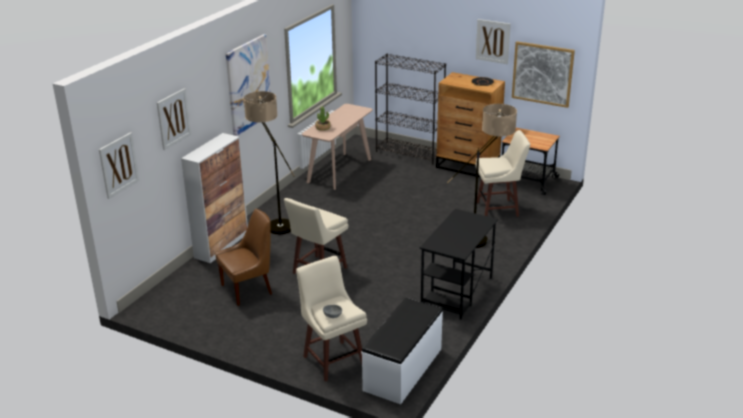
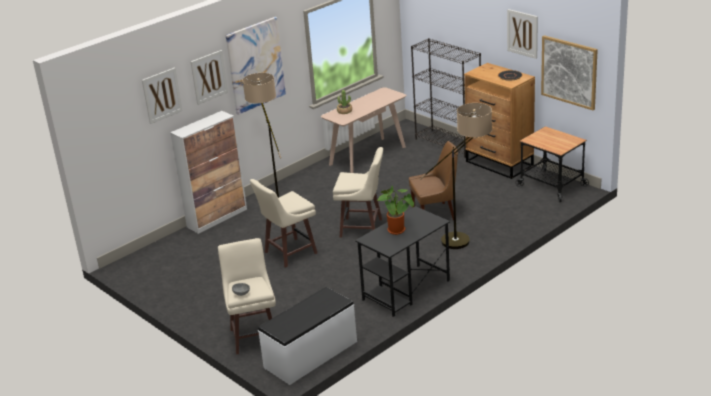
camera: 20 degrees right, 0 degrees up
(118, 165) = (98, 135): picture -> picture (209, 77)
(248, 289) = (218, 262): brown chair -> brown chair (435, 214)
(455, 234) = (398, 231): none -> potted plant
(498, 209) = (502, 212): beige stool -> beige stool (362, 228)

